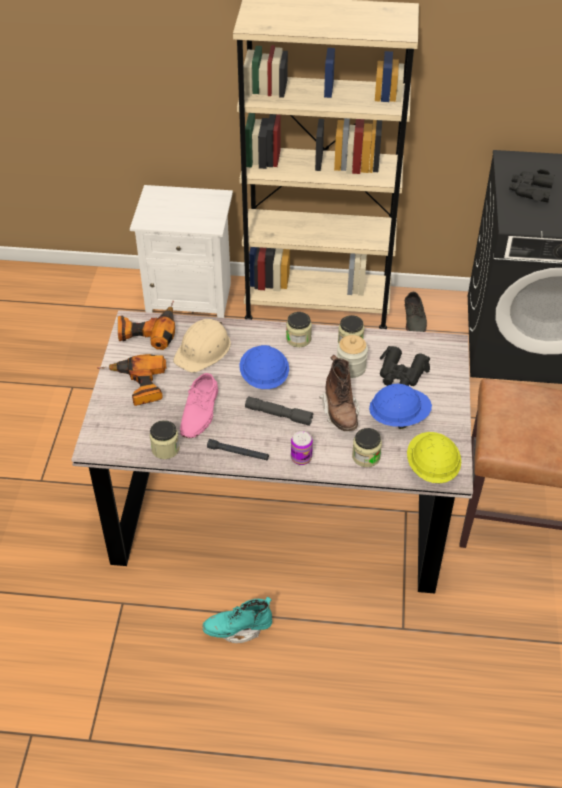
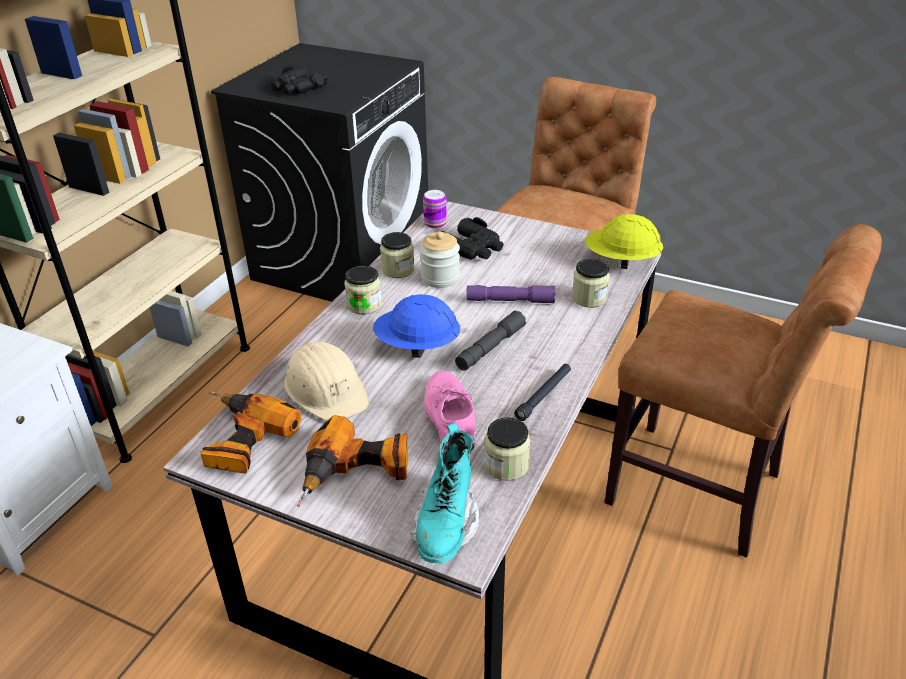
camera: 70 degrees left, 10 degrees down
(200, 411) = (448, 415): pink shoe -> pink shoe turned 135 degrees counterclockwise
(238, 629) = (642, 598): turquoise boot -> turquoise boot (446, 526)
(301, 458) = (573, 344): can -> can (435, 223)
(340, 412) = (510, 301): brown boot -> purple flashlight
(361, 657) = (703, 492): none -> brown chair
(398, 417) = (538, 264): blue hard hat -> none
(414, 320) = (254, 323): grey shoe -> none

